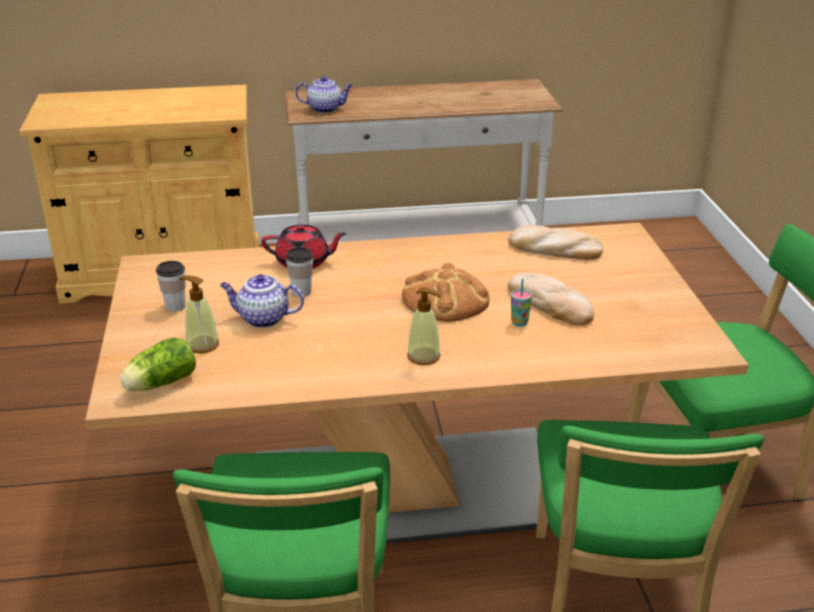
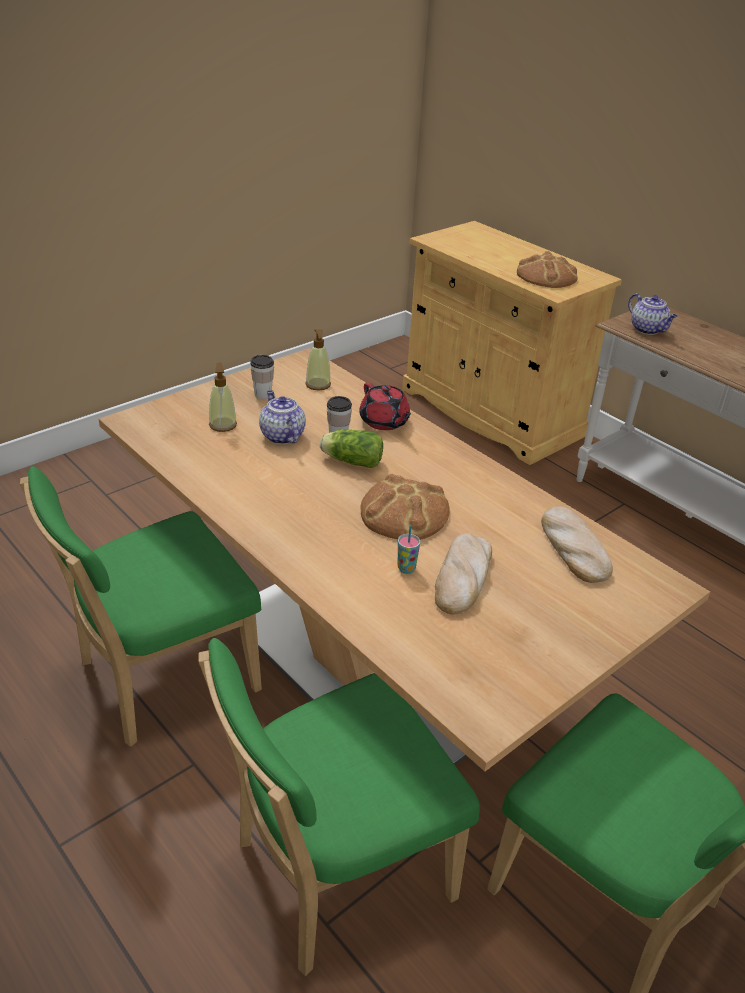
camera: 55 degrees right, 5 degrees up
(159, 384) = (159, 428): lettuce -> lettuce (350, 461)
(195, 105) = (546, 276): none -> bread
(424, 356) = (299, 532): soap dispenser -> soap dispenser (318, 385)

